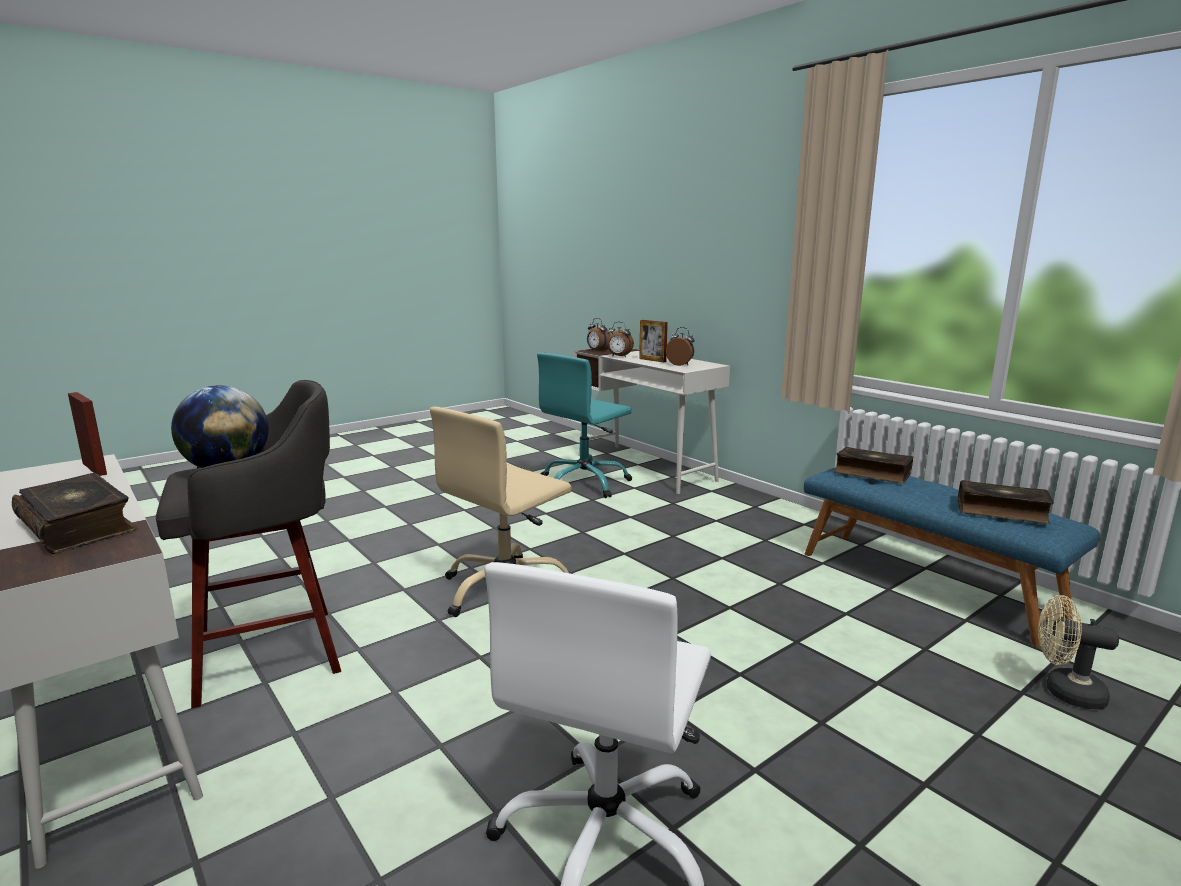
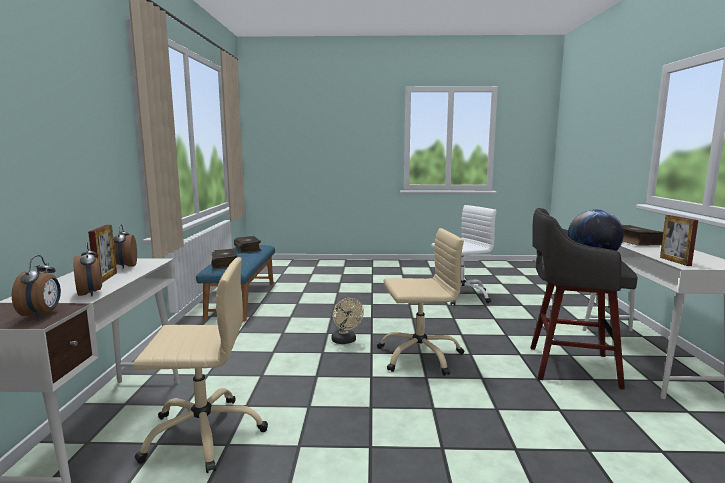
camera: 140 degrees left, 5 degrees down
(584, 483) = (204, 433): turquoise office chair -> beige office chair
(1064, 692) = (298, 279): beige fan -> beige fan (345, 341)

